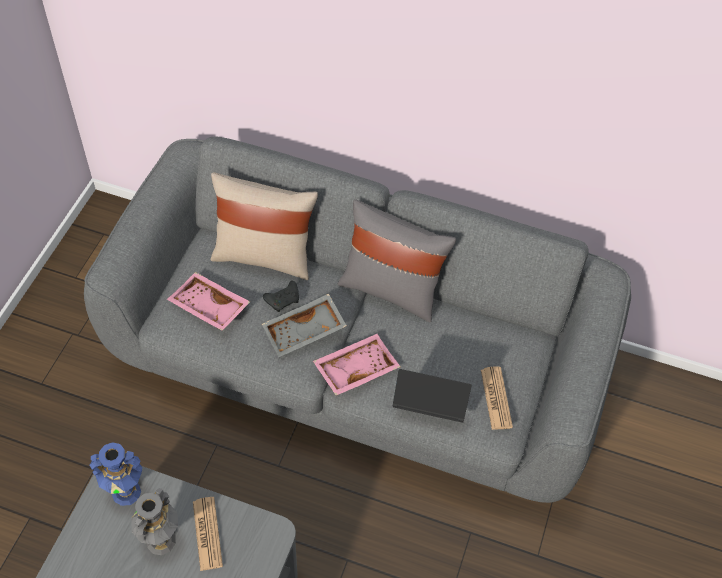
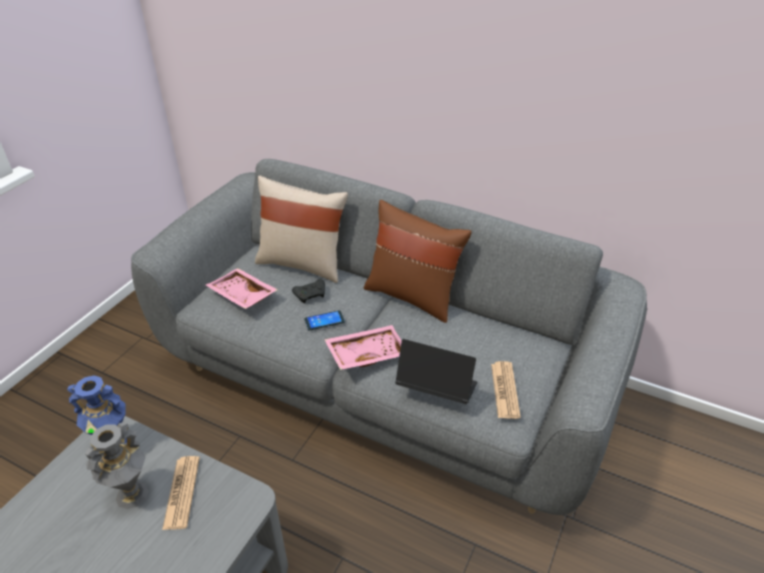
camera: 10 degrees right, 15 degrees down
(304, 332) = (324, 321): grey tray -> phone
(391, 290) = (413, 296): grey pillow -> brown pillow

